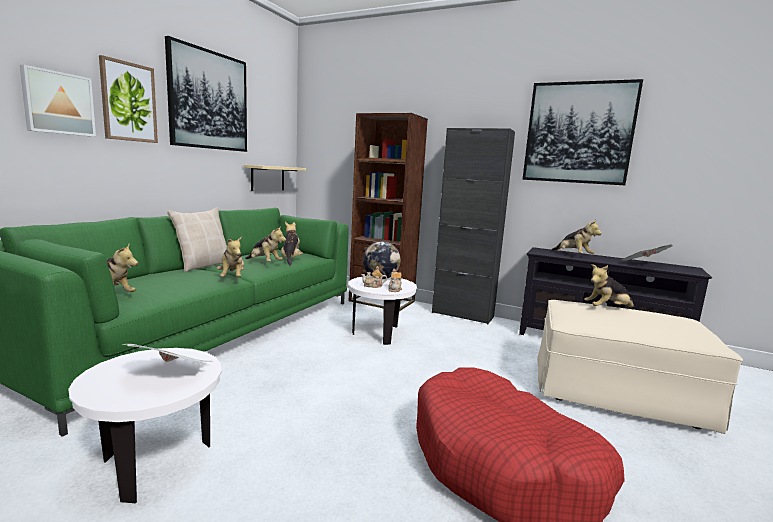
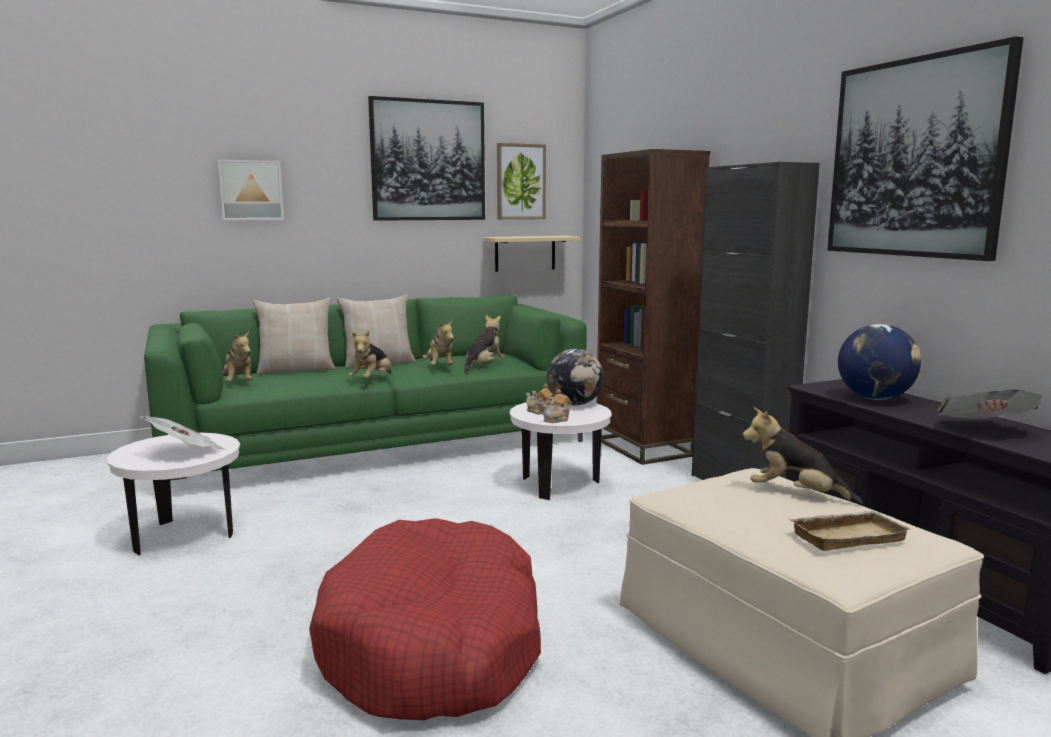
camera: 40 degrees right, 0 degrees up
(128, 102) = (323, 178): picture -> picture (520, 182)
(143, 277) = (296, 370): none -> beige pillow
(573, 255) = (875, 398): plush toy -> globe
(673, 324) = (846, 536): none -> beige tray

